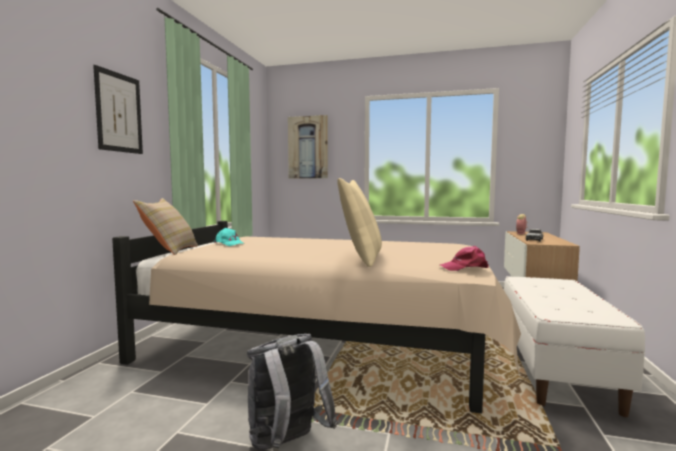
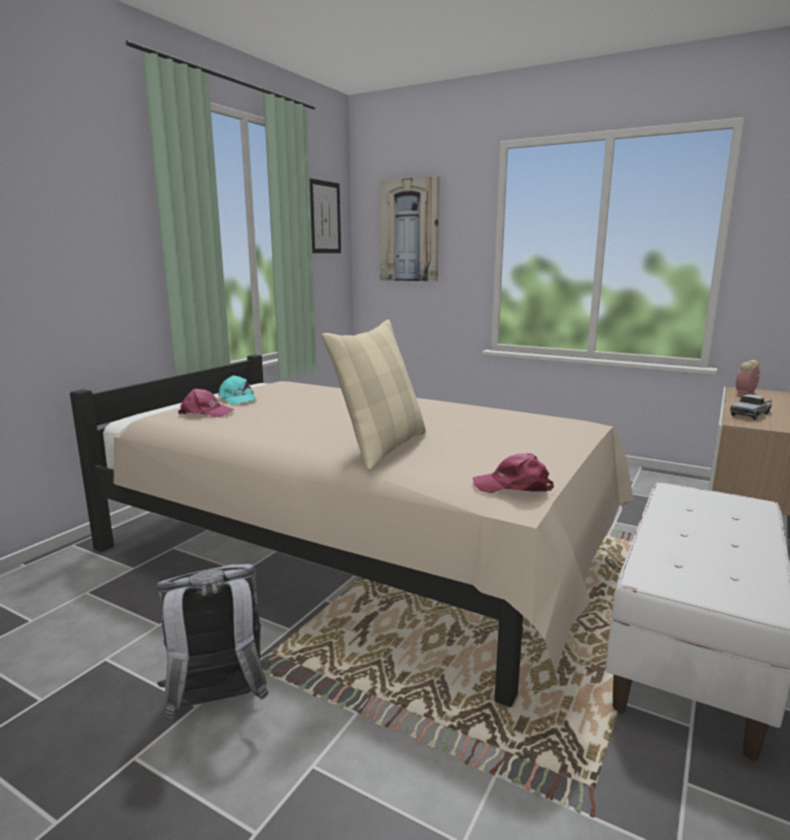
camera: 15 degrees right, 10 degrees up
(119, 112) = (79, 212): picture -> picture (325, 217)
(170, 251) = (154, 408): beige pillow -> none
(216, 250) = (206, 413): none -> pink cap

